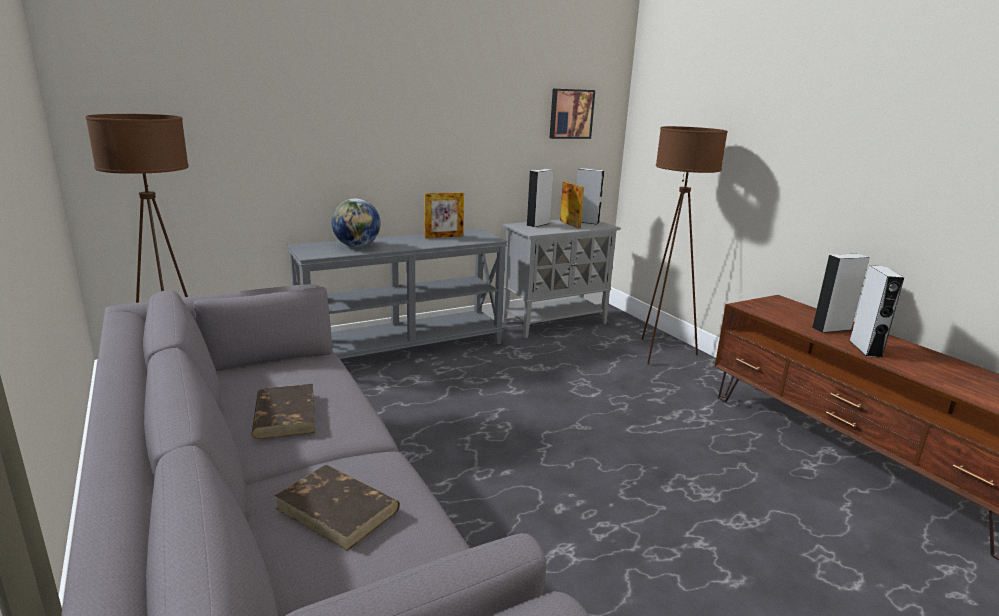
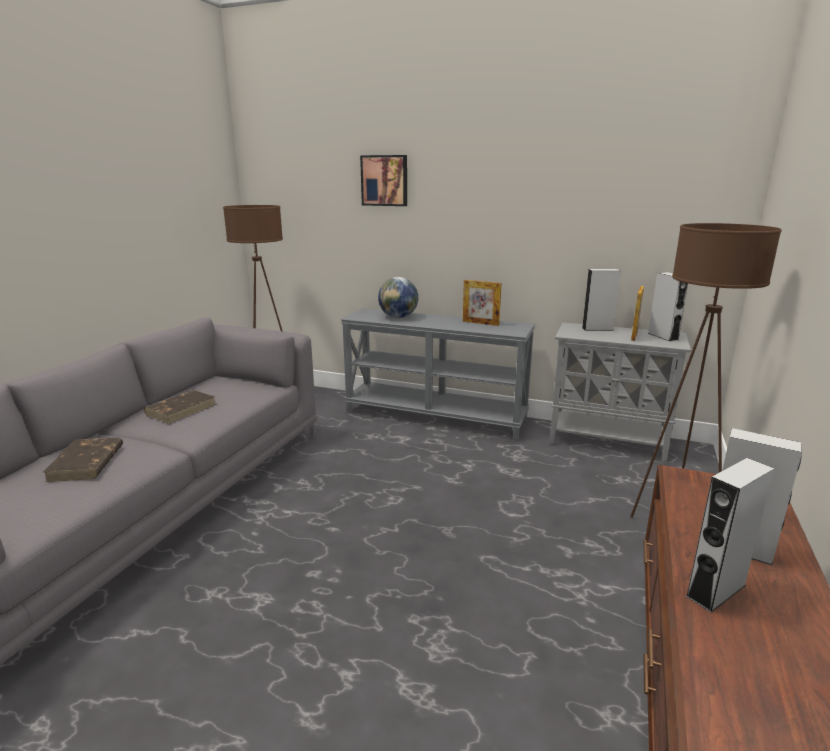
camera: 50 degrees right, 0 degrees up
(570, 114) = (664, 207): picture -> picture (385, 180)

